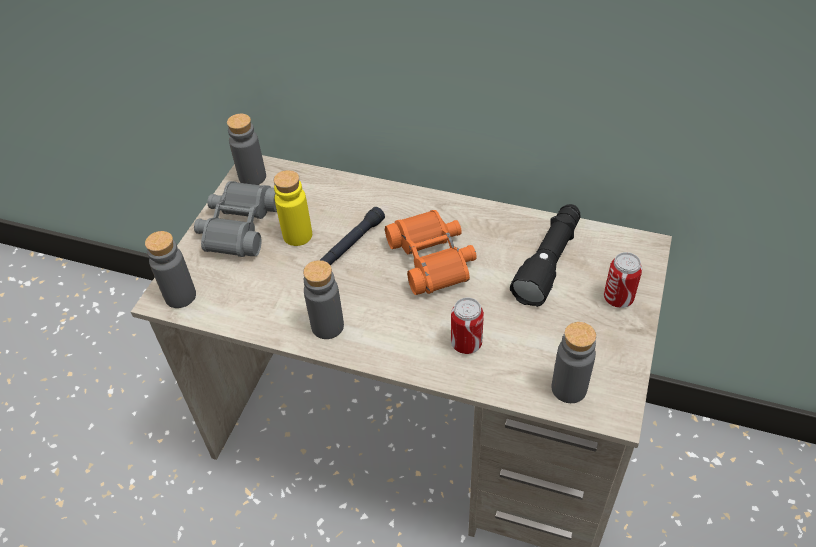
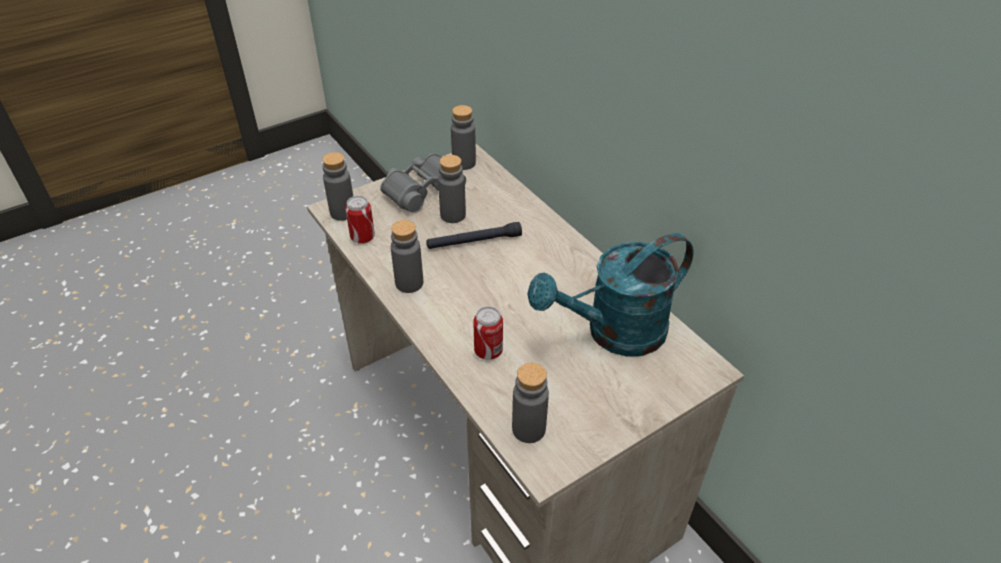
camera: 35 degrees right, 5 degrees down
(297, 235) = (453, 215): yellow bottle -> grey bottle
(432, 259) = (527, 281): orange binoculars -> none
(548, 262) = (614, 333): black flashlight -> turquoise watering can
(618, 298) = (641, 392): can -> can (362, 238)

